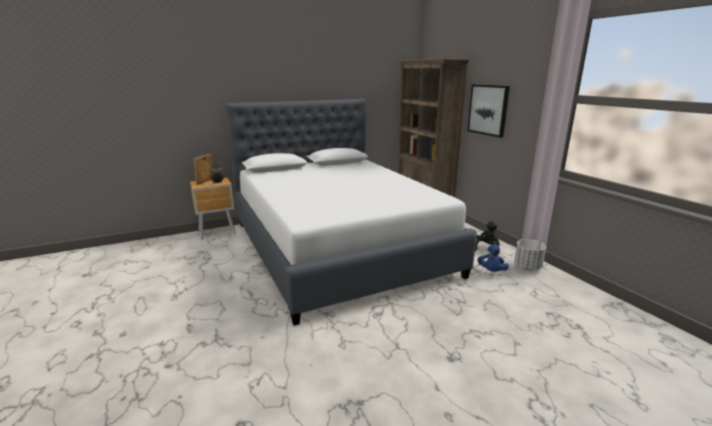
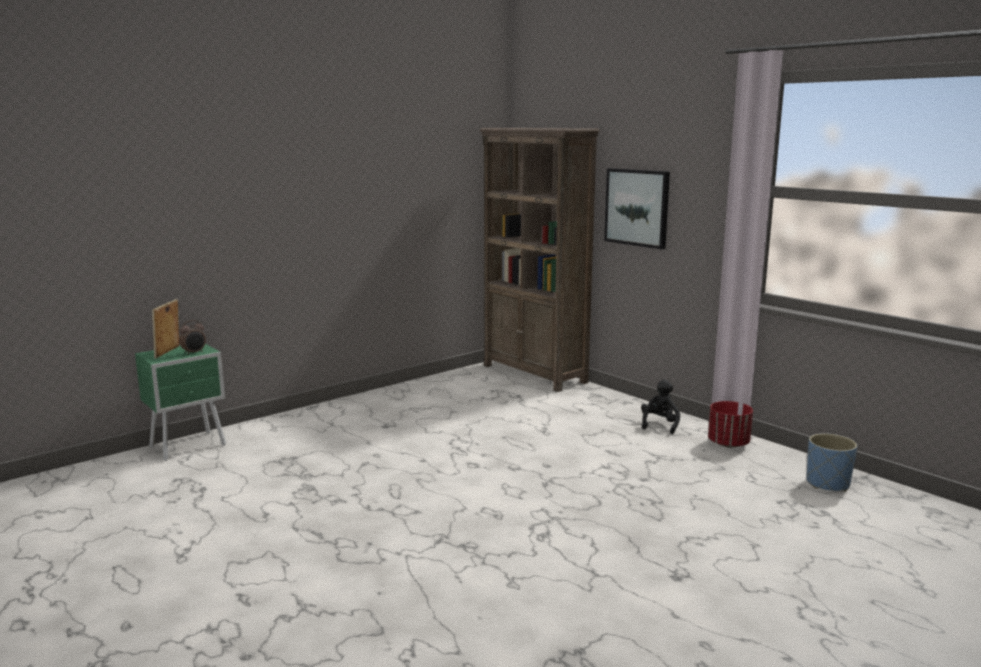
camera: 15 degrees left, 5 degrees down
(218, 233) = (190, 446): brown nightstand -> green nightstand
(338, 247) = (425, 447): white bed -> none
(491, 272) = (681, 456): blue plush toy -> none
(528, 267) = (728, 444): white planter -> red planter
(589, 305) = (828, 483): none -> blue planter

